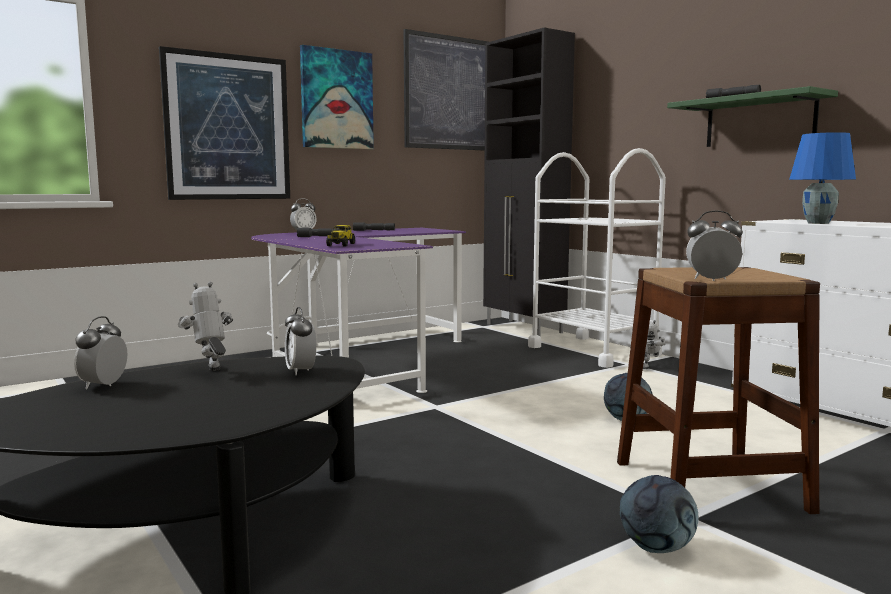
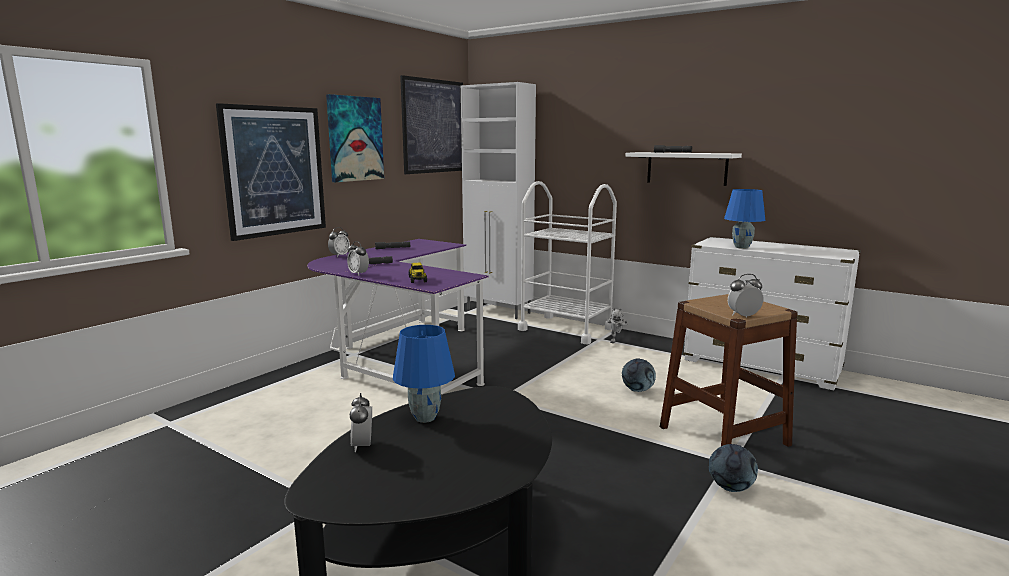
camera: 20 degrees left, 5 degrees up
(211, 373) = (425, 418): toy robot -> blue table lamp
(301, 371) = (487, 406): alarm clock -> alarm clock (358, 274)
(524, 328) = (499, 311): black cabinet -> white cabinet
(759, 121) = (686, 168): green shelf -> white shelf

